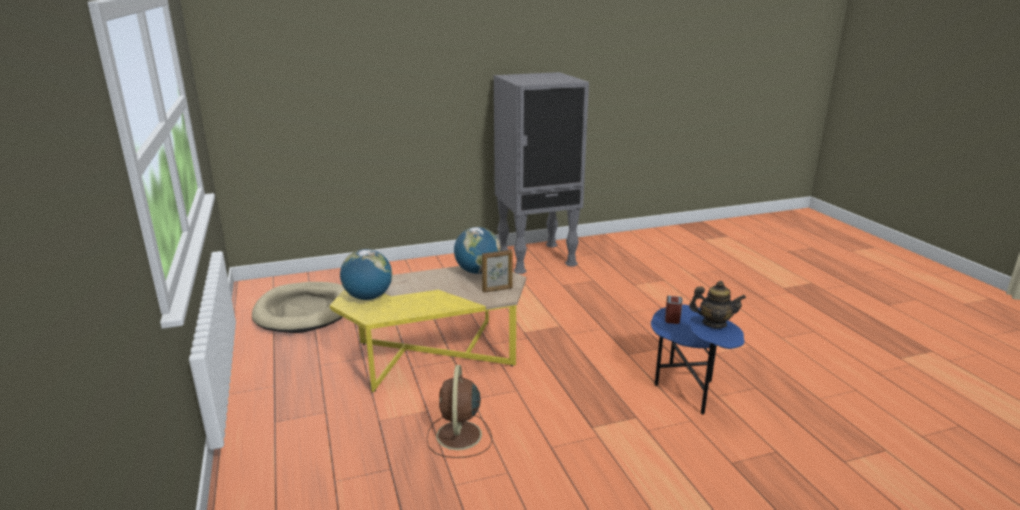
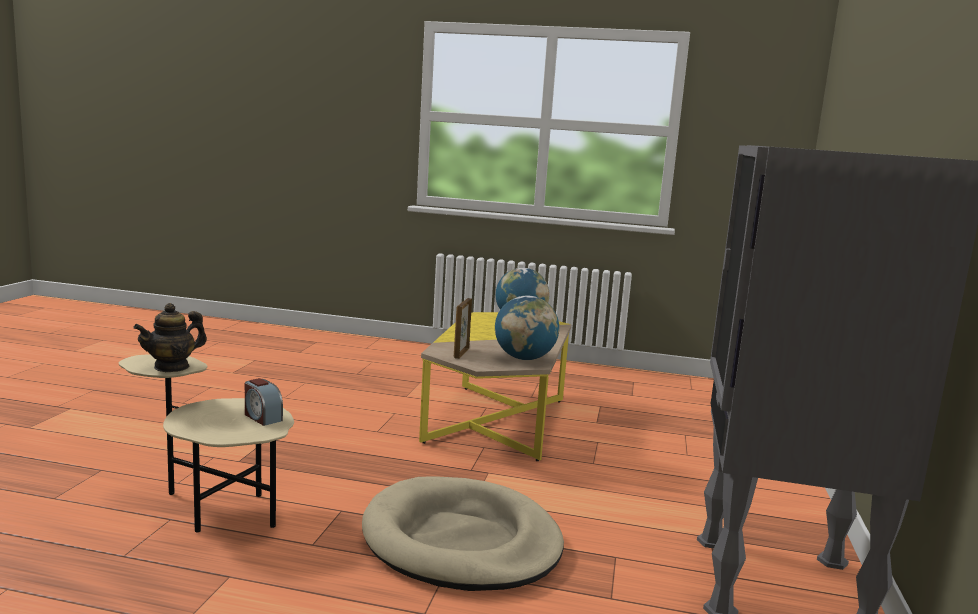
camera: 120 degrees right, 10 degrees down
(304, 311) = (666, 396): beige dog bed -> beige dog bed (461, 541)
(459, 436) = (353, 396): brown fan -> none
(688, 390) = (213, 508): blue side table -> beige side table

